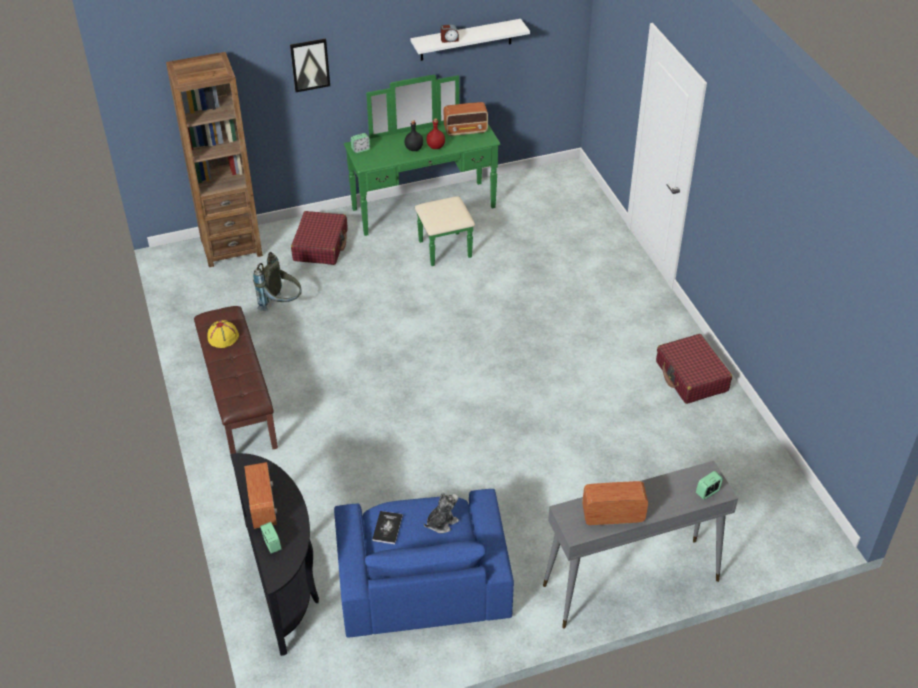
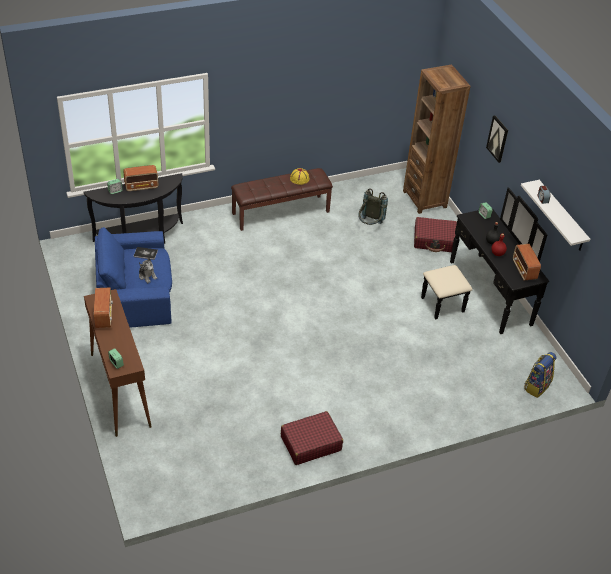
camera: 85 degrees right, 0 degrees up
(429, 217) = (479, 296): green dresser -> black dresser
(574, 190) = (537, 386): none -> backpack
(630, 583) = (120, 389): grey console table -> brown console table

